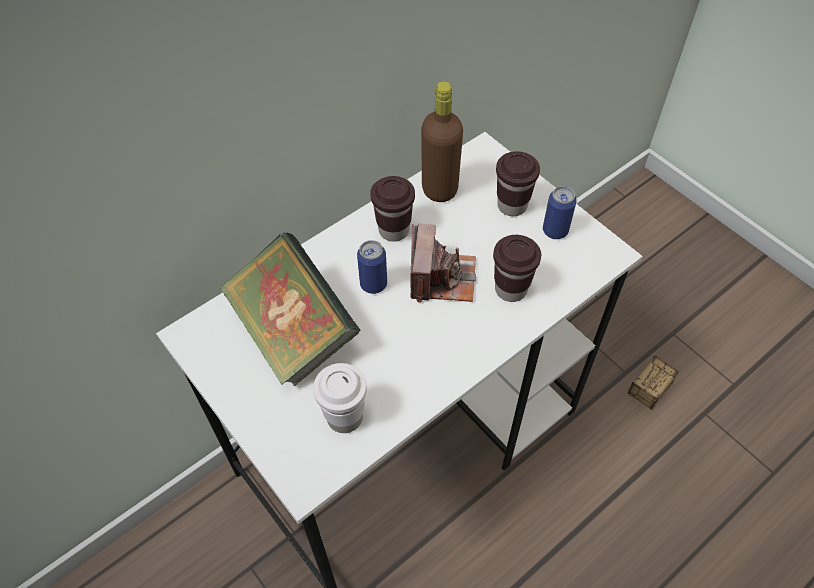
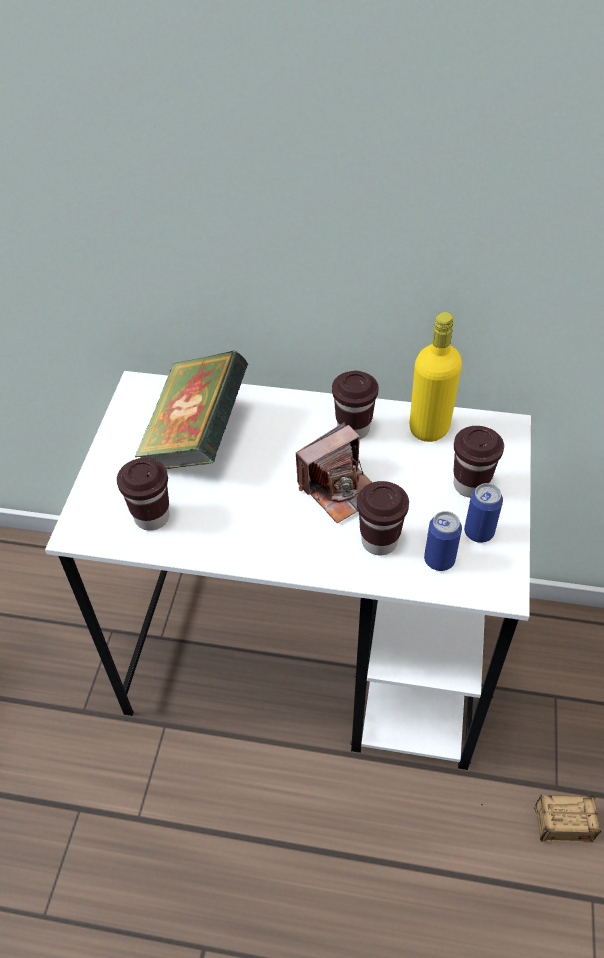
camera: 50 degrees right, 5 degrees down
(345, 417) = (152, 517): white cup -> brown cup
(373, 284) = (287, 452): can -> can (439, 560)
(439, 189) = (429, 428): brown bottle -> yellow bottle

